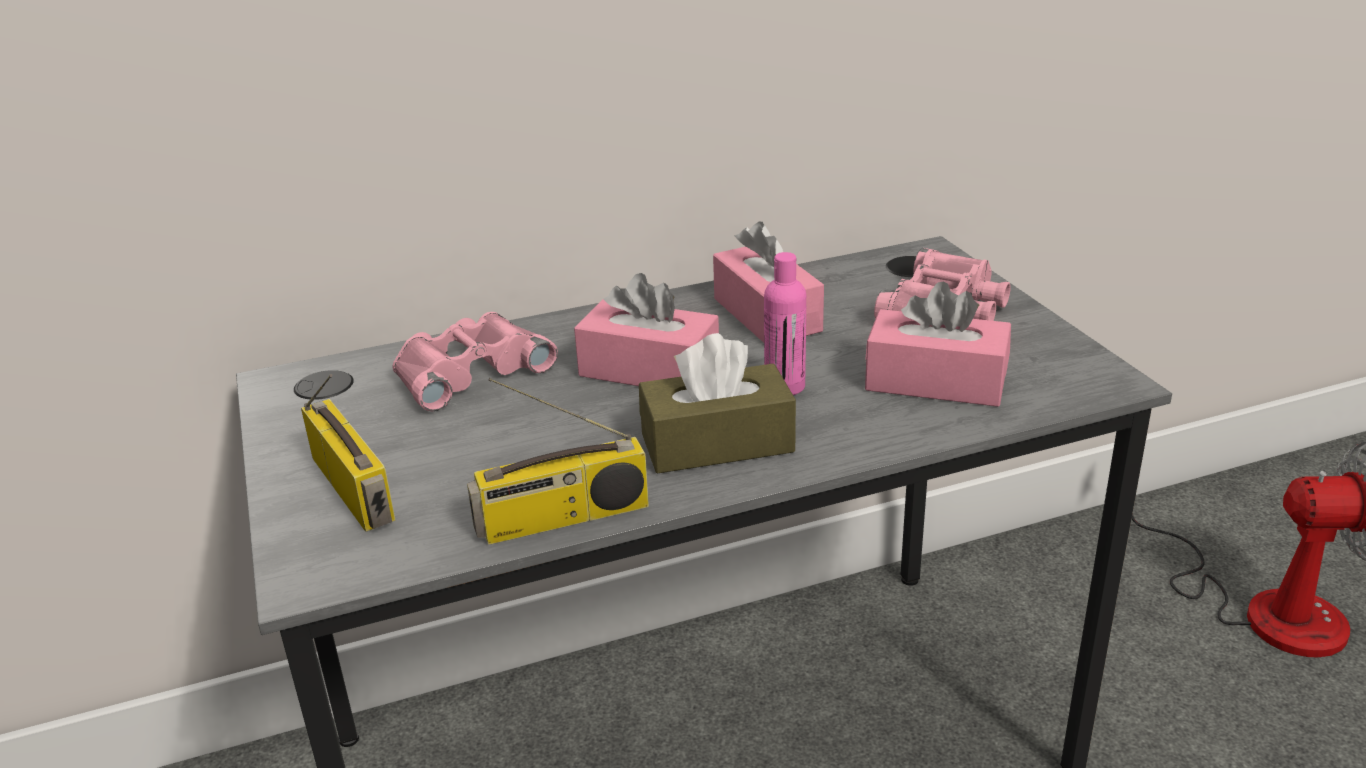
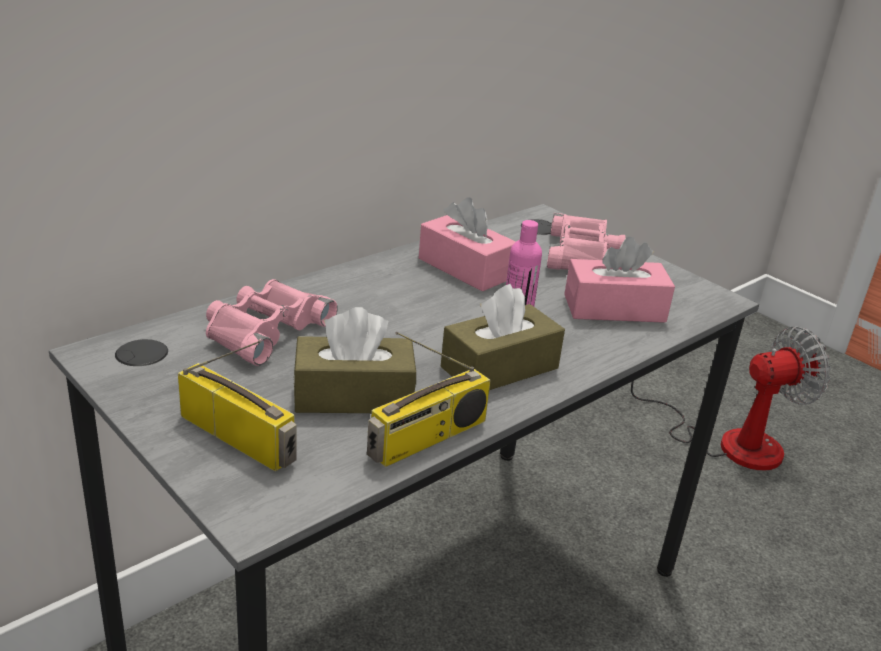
camera: 25 degrees left, 0 degrees up
(513, 457) = (353, 395): none -> brown tissue box
(649, 370) = (409, 317): pink tissue box -> none

